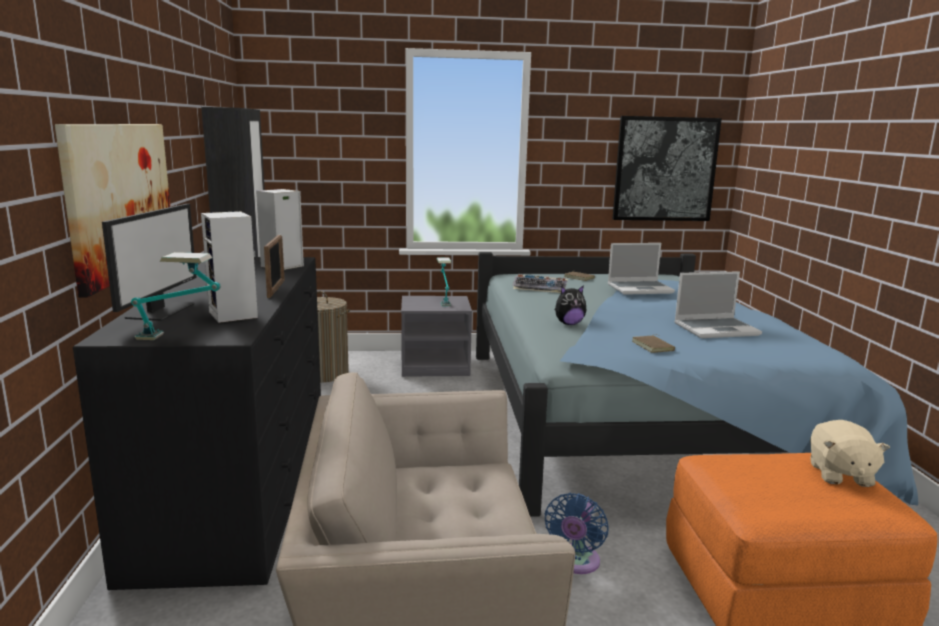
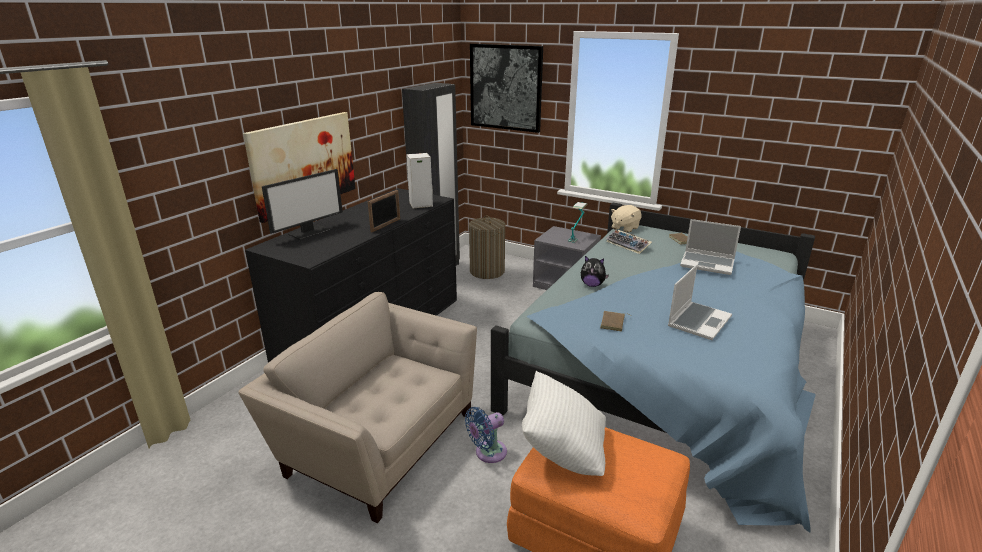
camera: 35 degrees right, 10 degrees up
(180, 338) = (289, 254): table lamp -> none
(235, 315) = (335, 243): speaker -> none
(665, 169) = (804, 149): picture -> picture (505, 87)
(716, 329) = (698, 321): laptop -> laptop turned 75 degrees counterclockwise
(751, 486) = (563, 450): none -> white pillow
(840, 474) = (645, 470): beige plush toy -> beige plush toy (624, 228)

